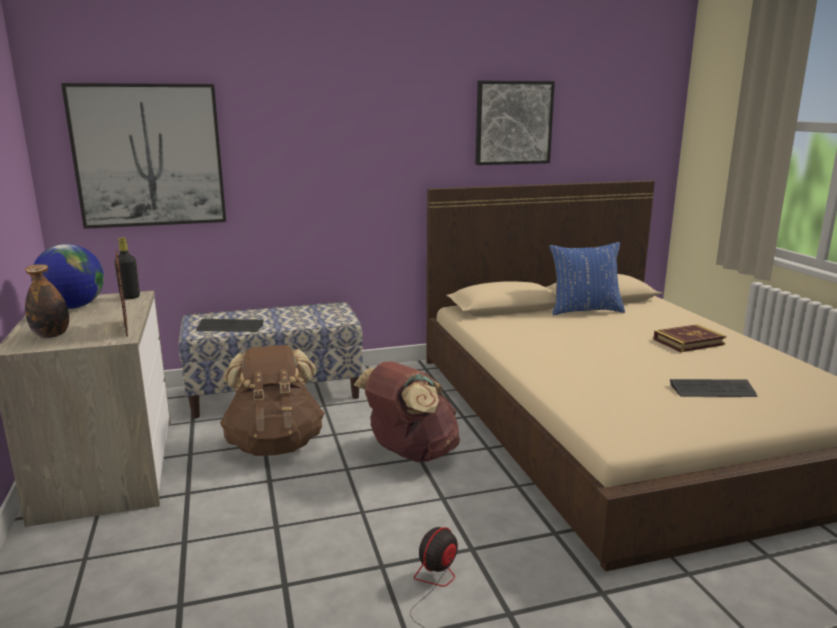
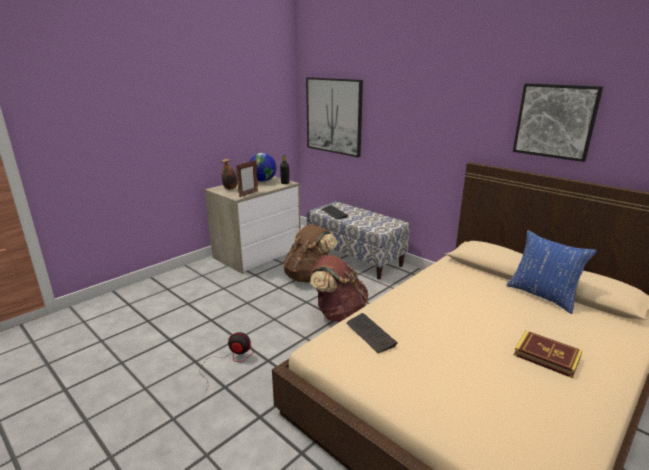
camera: 60 degrees right, 5 degrees up
(712, 390) = (446, 381): keyboard -> keyboard (370, 333)

